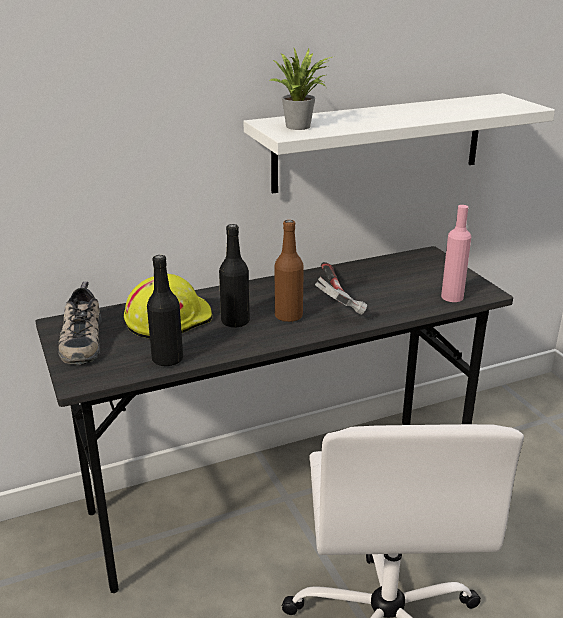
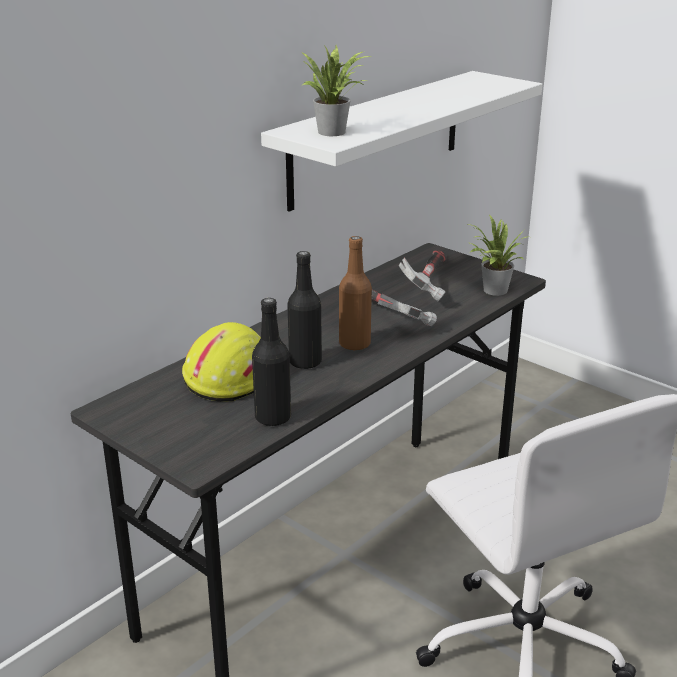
camera: 25 degrees left, 0 degrees up
(80, 339) = (151, 420): shoe -> none
(399, 280) = (428, 284): none -> hammer
(452, 297) = (492, 291): pink bottle -> potted plant

